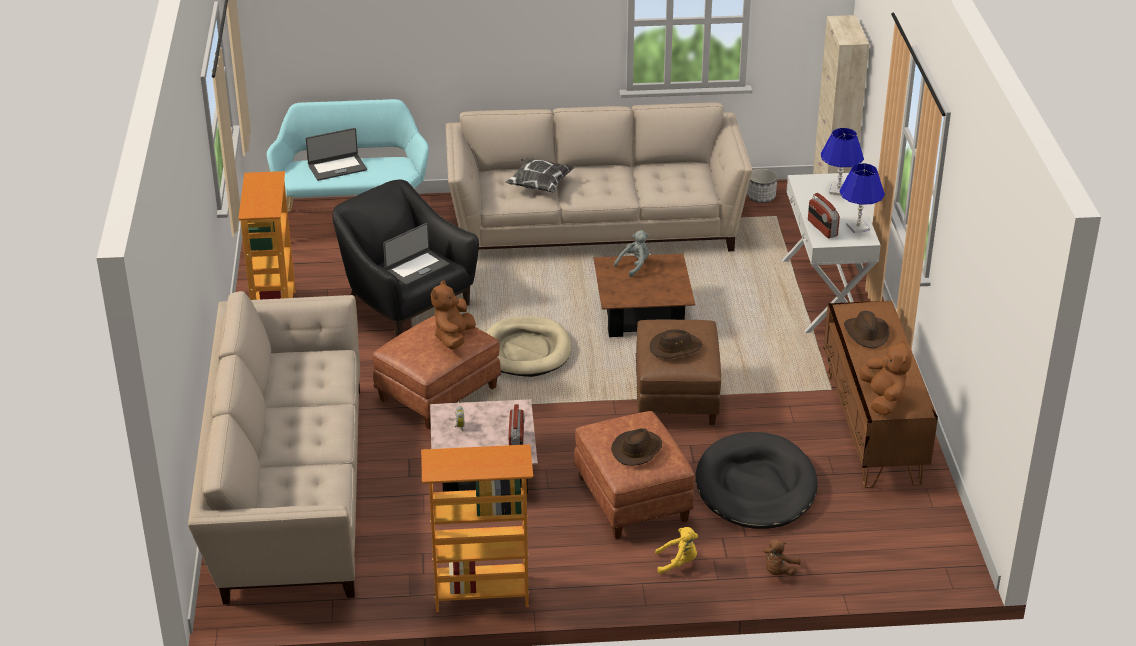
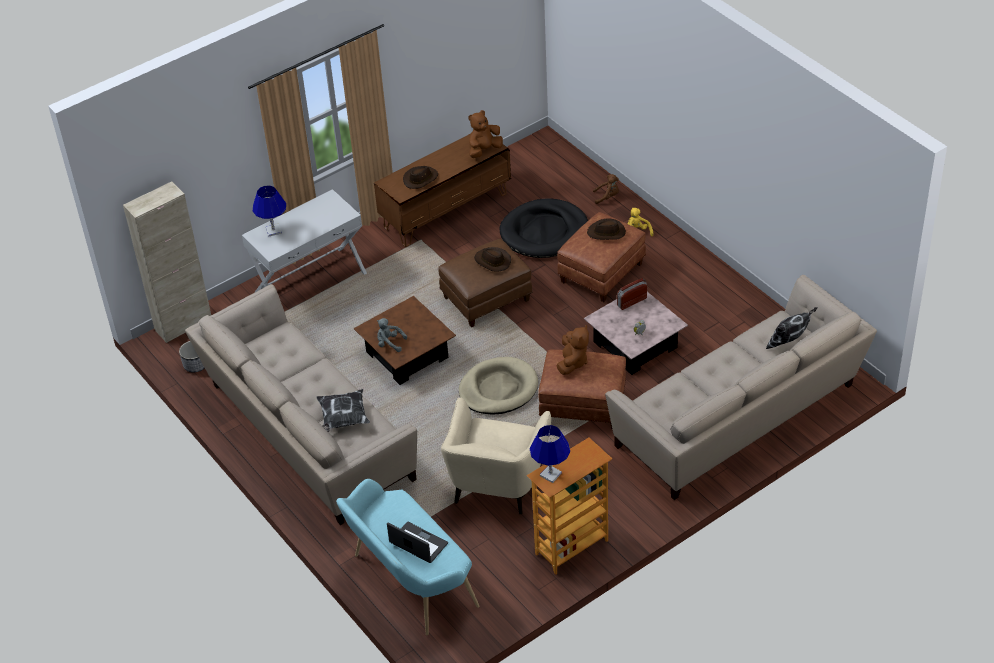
camera: 120 degrees left, 10 degrees up
(286, 494) = (789, 344): none -> pillow
(406, 304) = (496, 481): black armchair -> beige armchair
(416, 268) = (502, 433): laptop -> none
(454, 338) = (572, 362): brown plush toy -> brown plush toy turned 60 degrees counterclockwise
(481, 594) = (736, 291): bookcase -> none
(822, 228) = (332, 219): radio -> none
(858, 227) = (318, 205): blue table lamp -> blue table lamp (550, 474)

